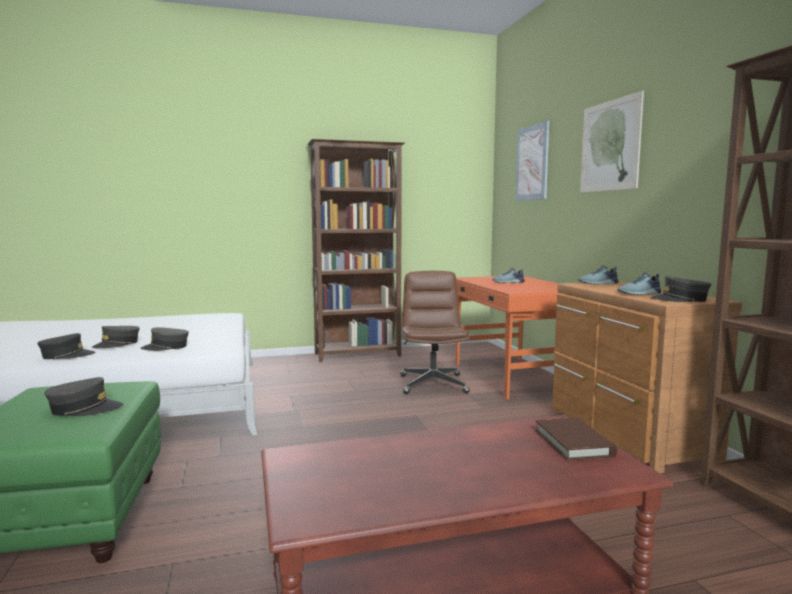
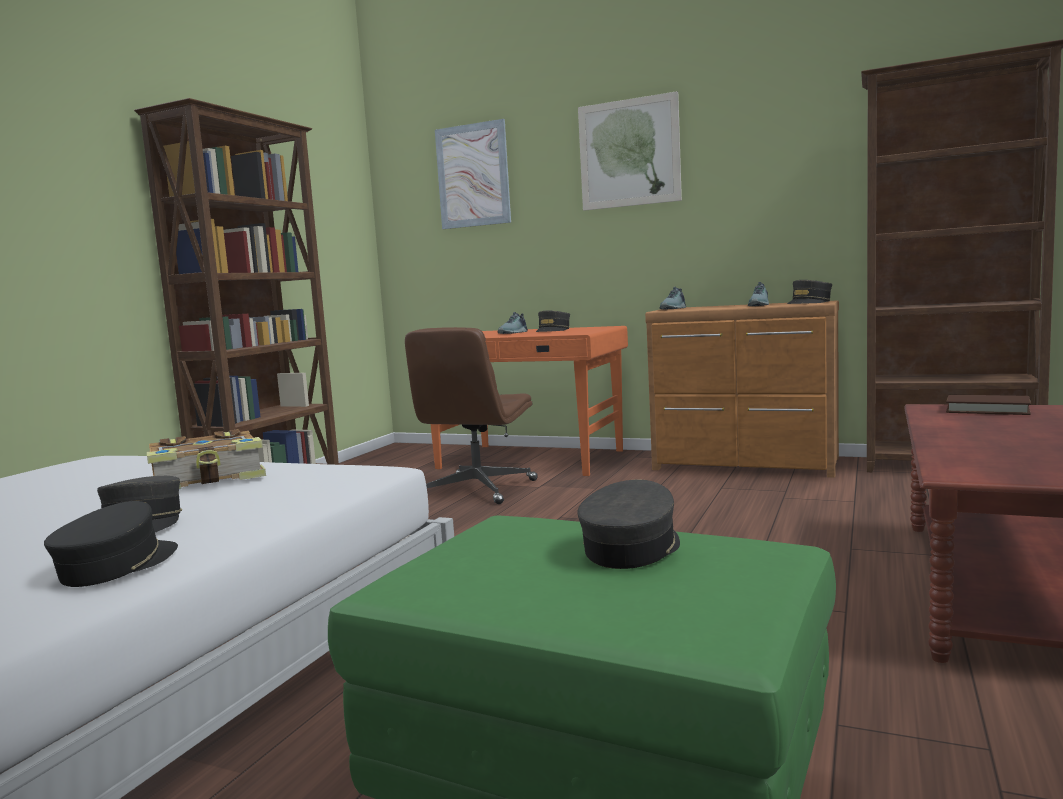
camera: 50 degrees left, 0 degrees up
(166, 347) = (266, 498): grey cap -> grey cap (553, 330)
(196, 333) = (209, 478): none -> book
(432, 384) = (477, 490): brown office chair -> brown office chair turned 105 degrees counterclockwise

